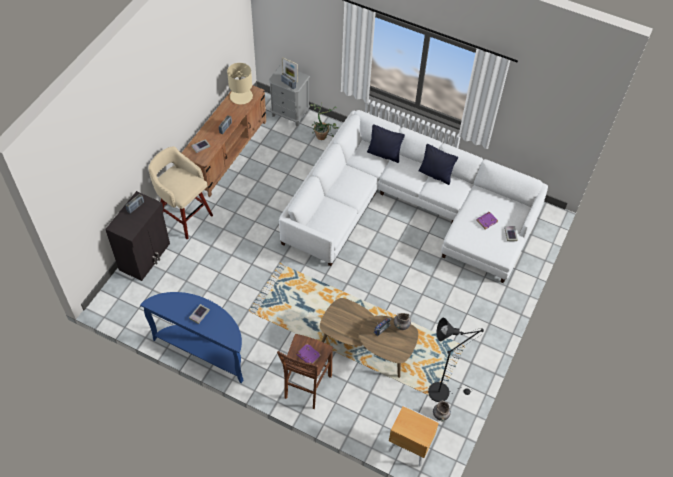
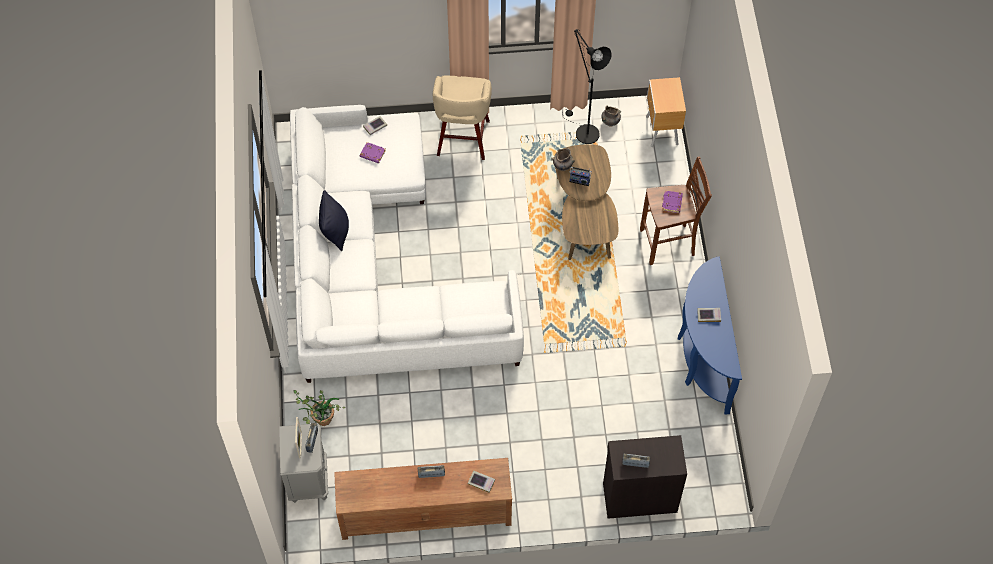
camera: 120 degrees left, 5 degrees up
(185, 216) = (554, 494): beige stool -> beige stool (462, 140)
(241, 96) = (364, 491): beige table lamp -> none
(384, 154) = (338, 298): black pillow -> none

